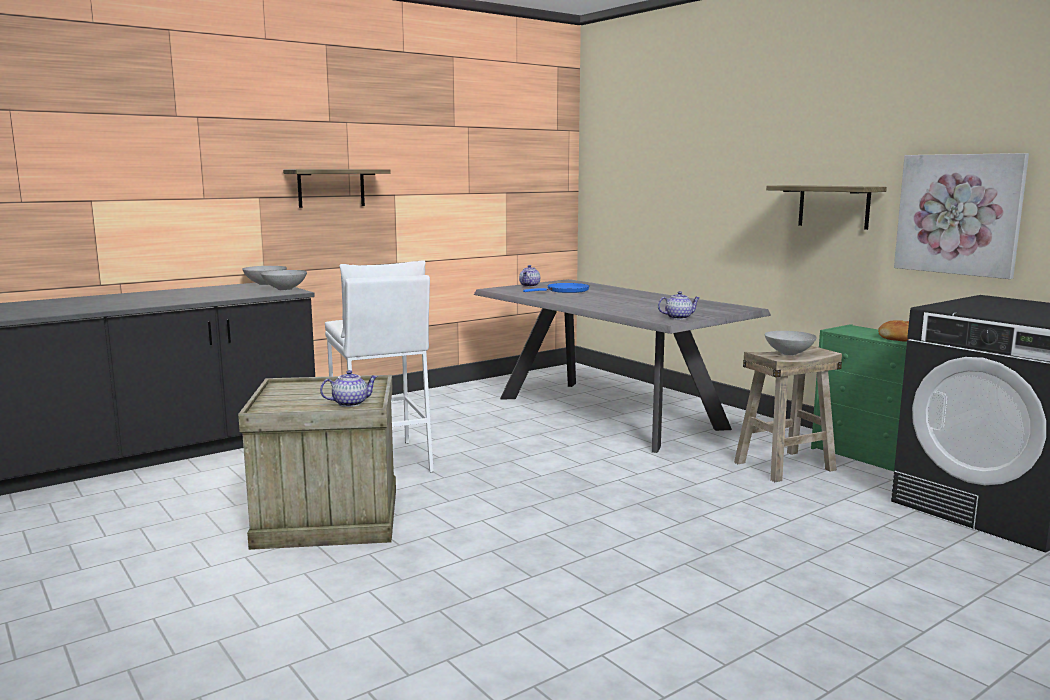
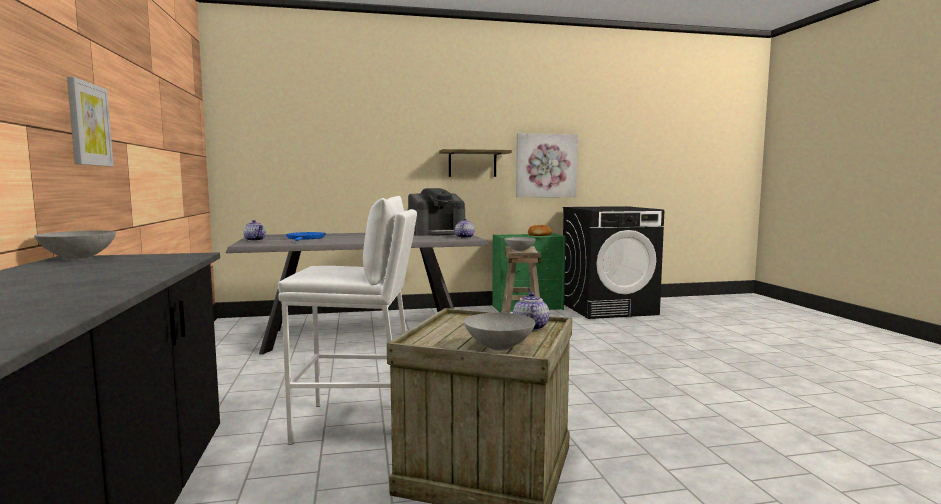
camera: 65 degrees left, 5 degrees down
(284, 289) = (160, 256): grey bowl -> grey bowl (499, 347)
(331, 188) = (88, 124): shelf -> picture
(706, 307) = (436, 233): none -> coffee machine

